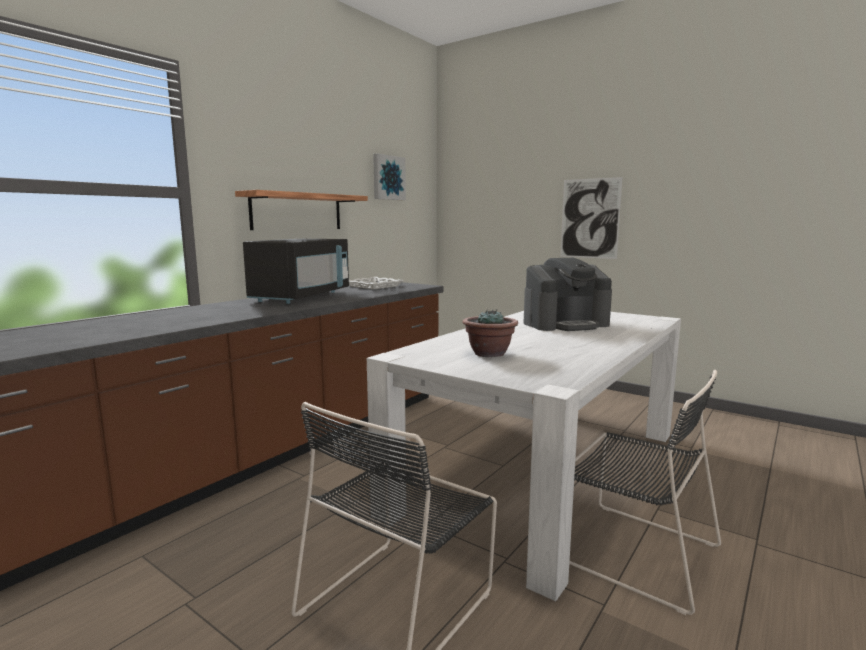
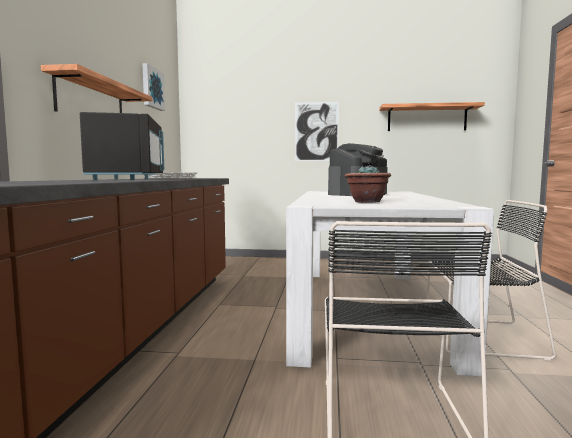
camera: 30 degrees left, 5 degrees down
(759, 199) = (426, 118): none -> shelf

